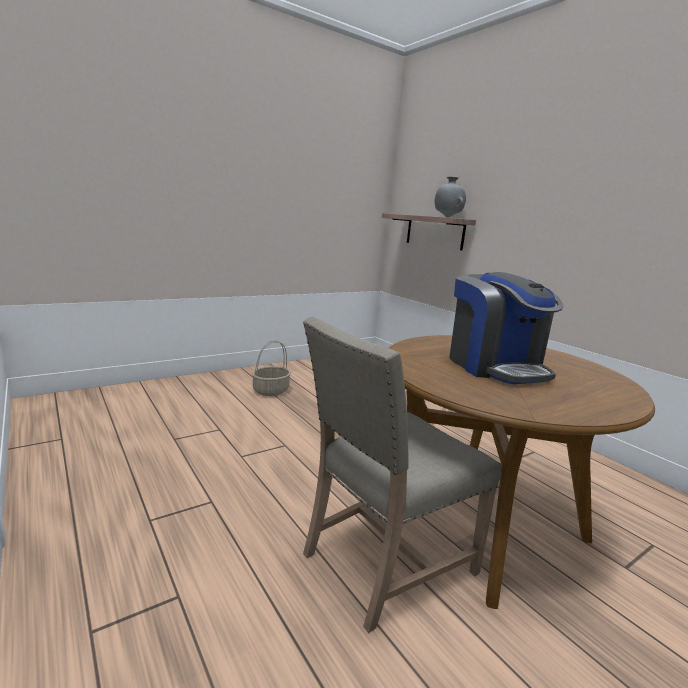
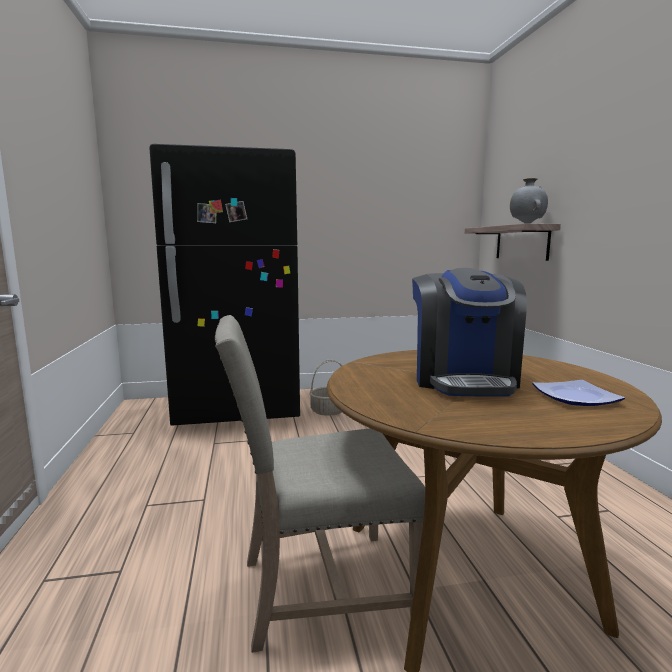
camera: 25 degrees right, 5 degrees down
(173, 398) = (238, 409): none -> black fridge
(585, 378) = (577, 398): none -> plate

